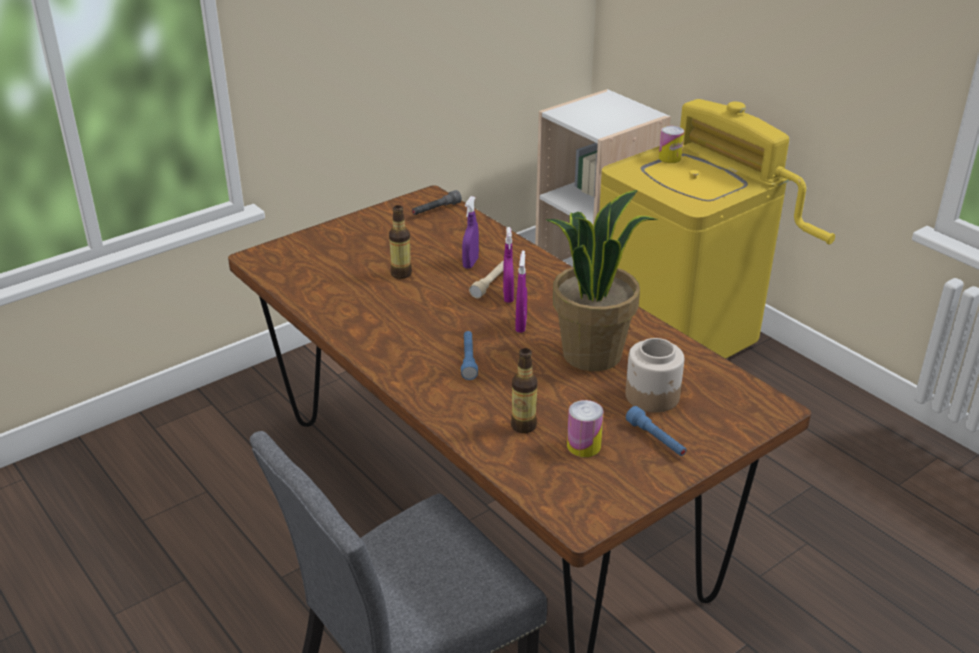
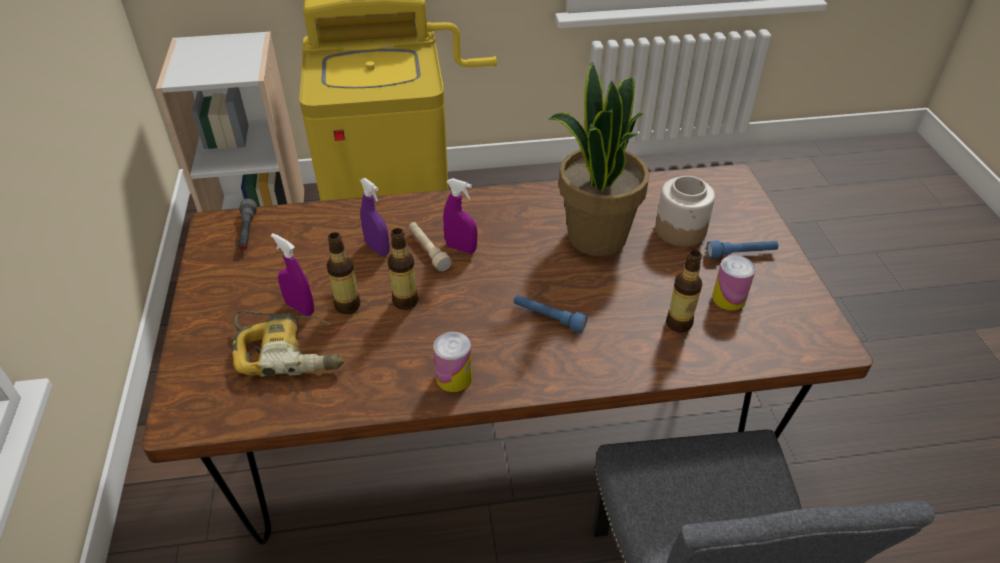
camera: 60 degrees left, 10 degrees up
(340, 269) = (289, 351): none -> power drill
(427, 294) = (405, 301): none -> bottle
(521, 325) = (517, 260): purple spray bottle -> purple spray bottle (300, 308)
(669, 158) = (328, 64): can -> can (454, 377)

